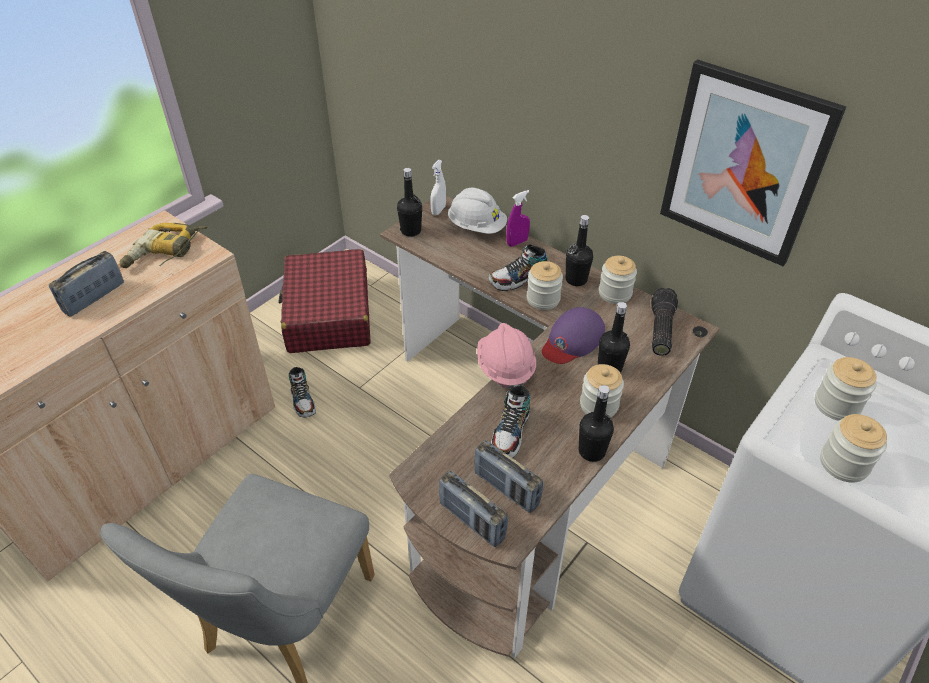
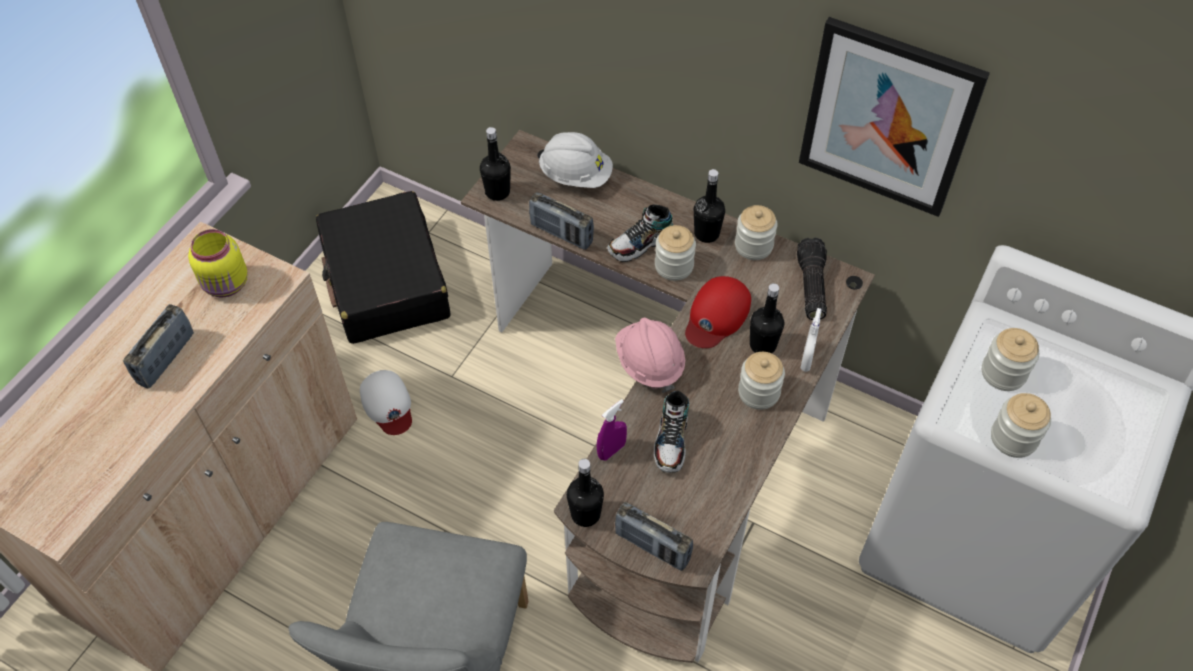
camera: 10 degrees left, 10 degrees up
(165, 253) = (227, 284): power drill -> yellow jar
(303, 401) = (388, 404): shoe -> white cap
(328, 314) = (386, 282): red suitcase -> black suitcase
(438, 210) = (524, 157): white spray bottle -> white spray bottle (806, 360)
(506, 489) = (680, 505): radio -> radio (561, 234)
(517, 242) = (628, 191): purple spray bottle -> purple spray bottle (611, 450)
(572, 340) = (716, 315): purple cap -> red cap
(591, 451) = (760, 448): black bottle -> black bottle (585, 514)

